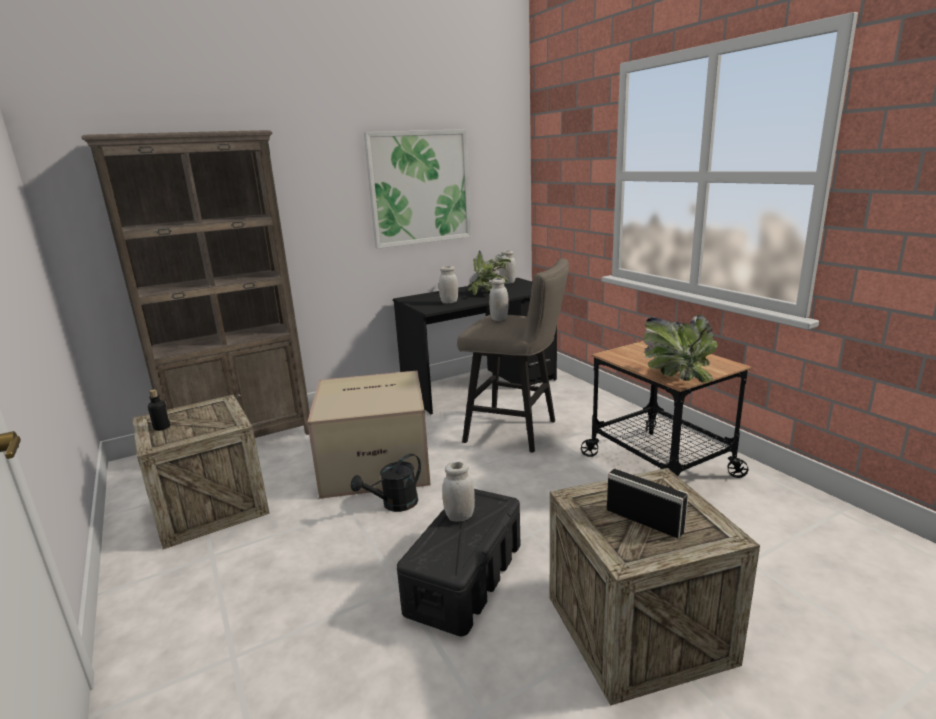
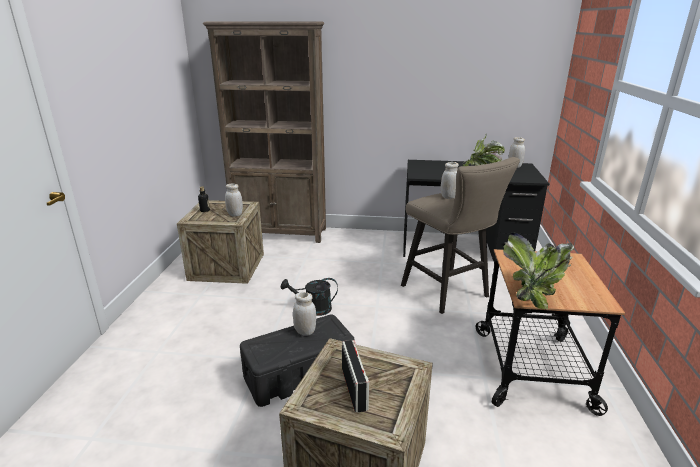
camera: 35 degrees right, 5 degrees up
(377, 463) = (333, 277): cardboard box -> none
(420, 188) = (448, 72): picture -> none
(449, 302) = (440, 172): white jar -> white jar (235, 214)

